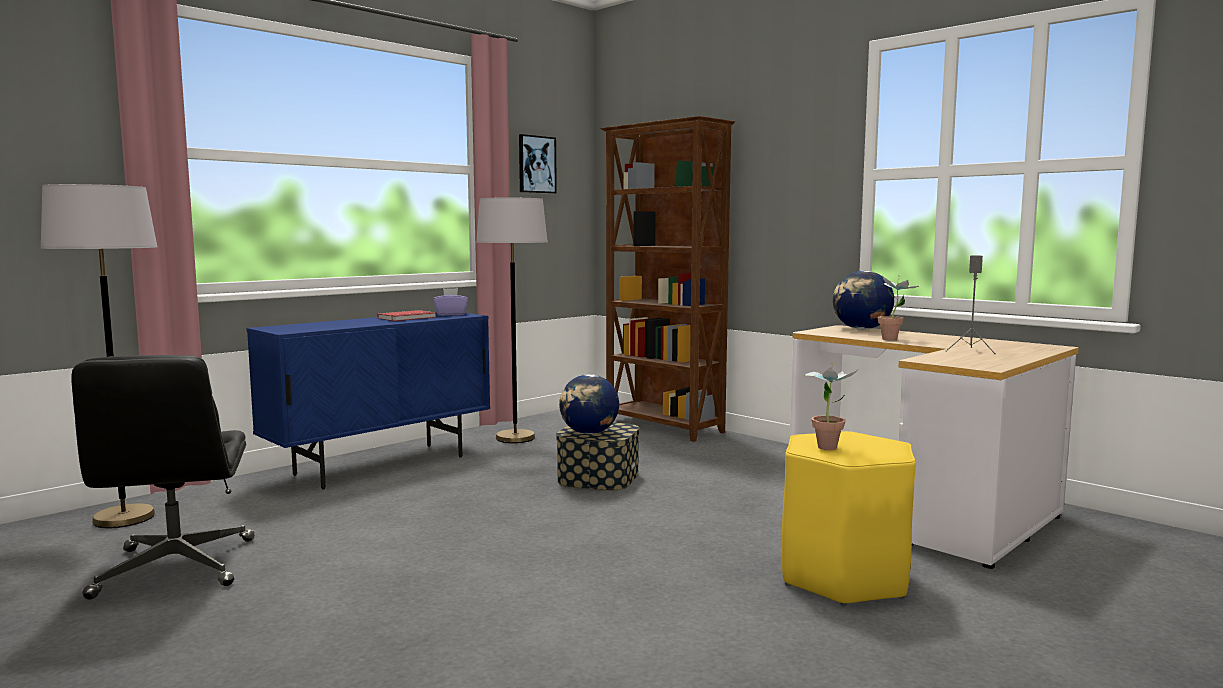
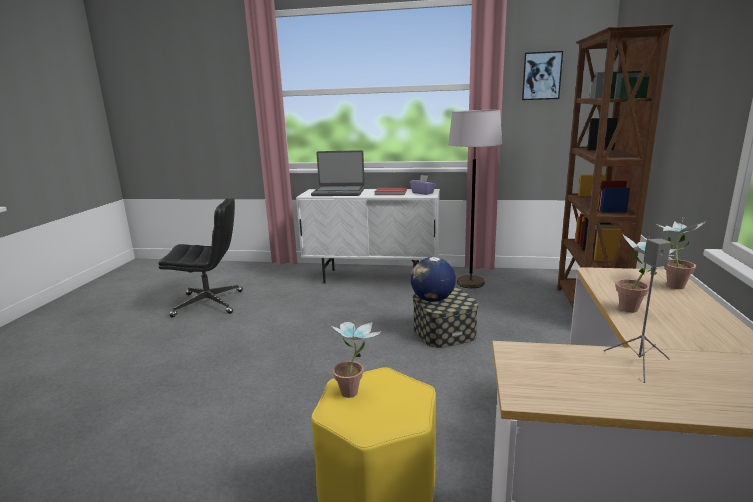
camera: 55 degrees right, 10 degrees up
(124, 518) = (249, 272): grey floor lamp -> none
(176, 568) = (209, 303): black office chair -> black office chair turned 135 degrees counterclockwise
(324, 324) = (338, 192): none -> laptop
(381, 465) = (372, 278): blue cabinet -> white cabinet
(861, 329) = (672, 284): globe -> potted plant

